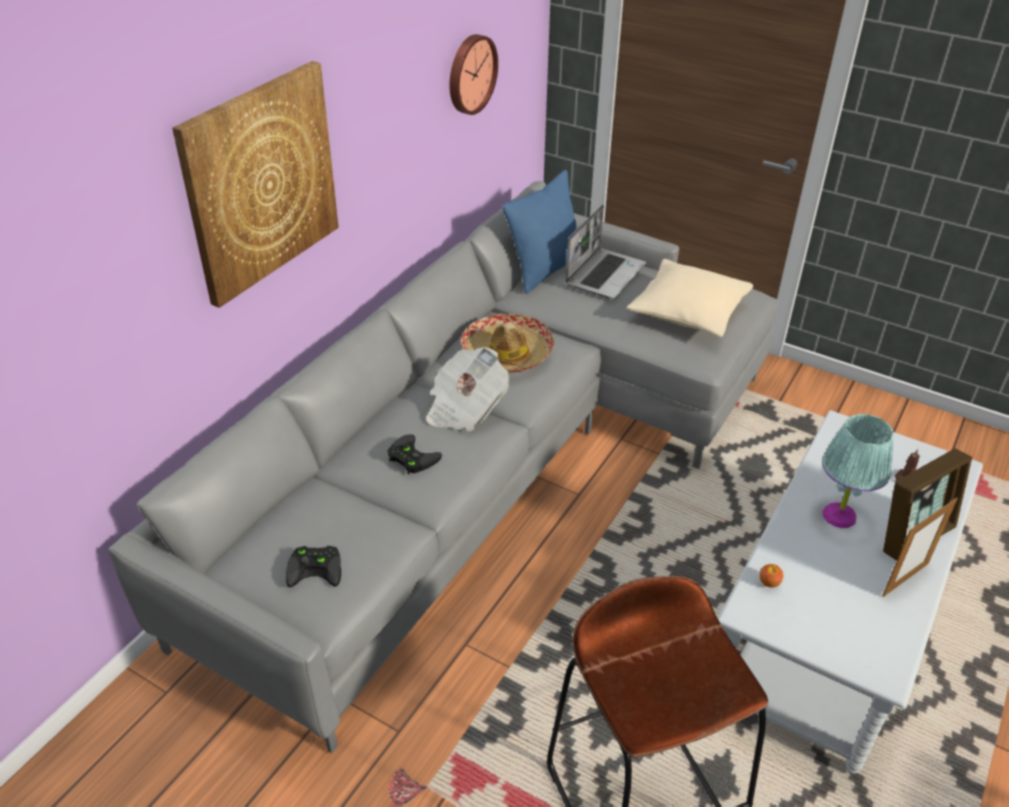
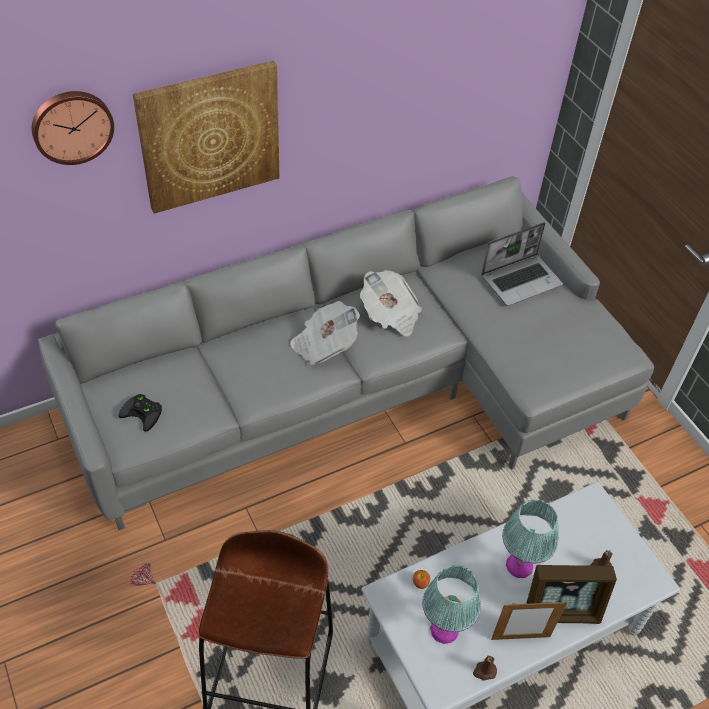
camera: 30 degrees right, 10 degrees up
(410, 457) = (258, 364): black game controller -> none
(470, 74) = (457, 81): wall clock -> wall clock (72, 126)
(507, 353) = (390, 315): hat -> newspaper
(545, 269) = (480, 254): blue pillow -> none
(688, 311) = (559, 343): beige pillow -> none
(834, 613) = (444, 630): none -> turquoise table lamp
(906, 630) = (484, 671): none -> brown candle

